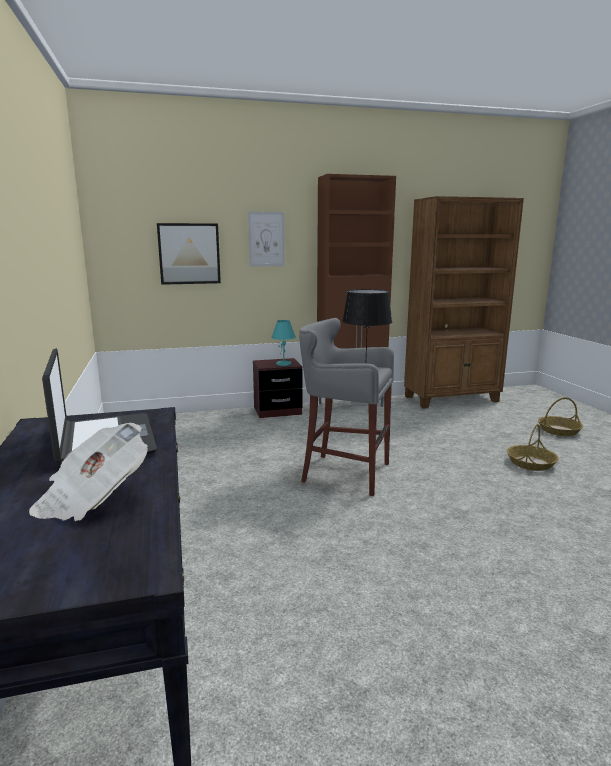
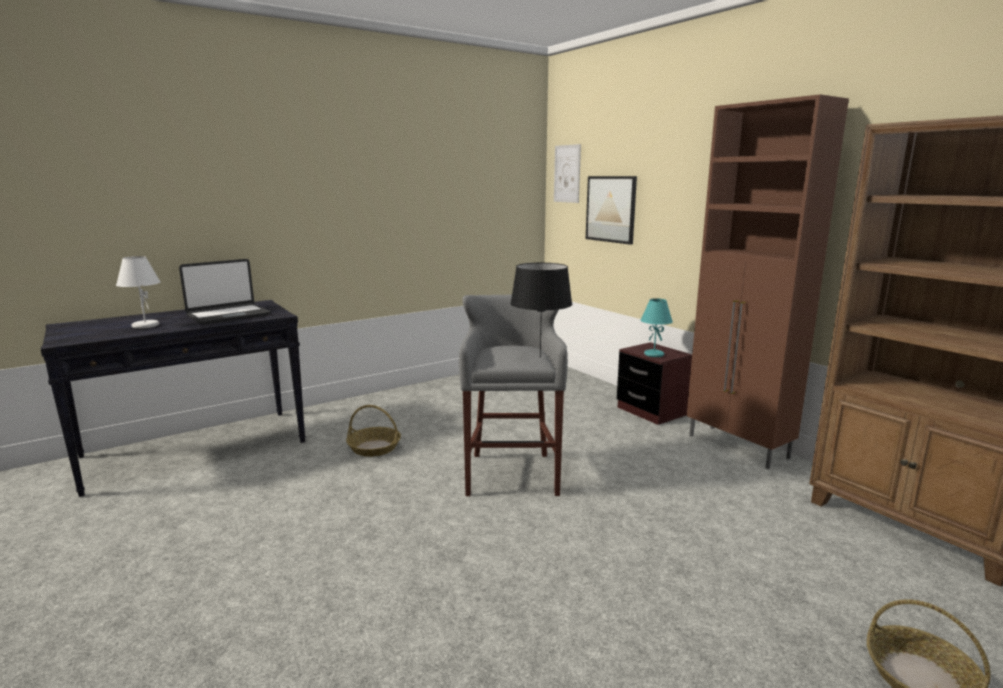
camera: 70 degrees right, 0 degrees up
(92, 498) = (145, 326): newspaper -> white table lamp
(266, 239) = (681, 195): picture -> picture (567, 174)
(530, 463) = (675, 624): basket -> basket (374, 447)

